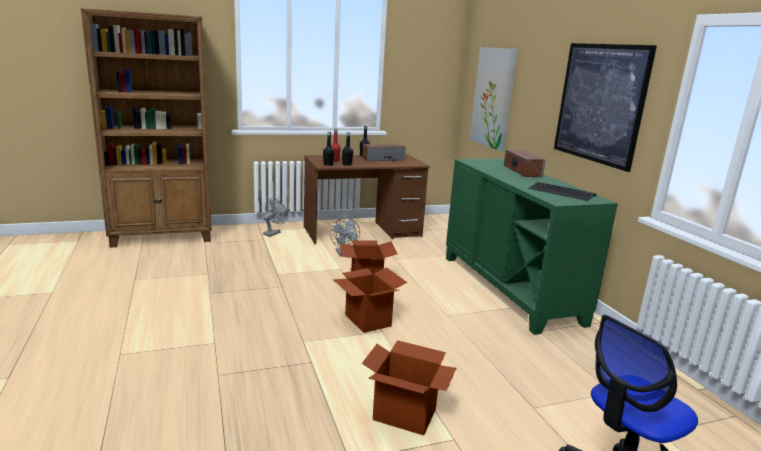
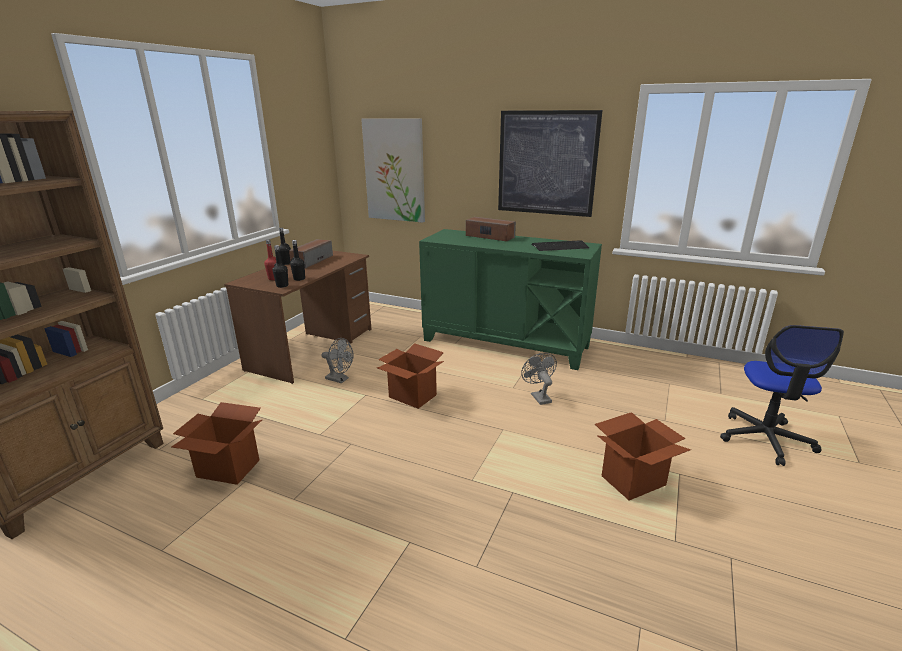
camera: 45 degrees left, 5 degrees up
(273, 233) = (223, 394): grey fan -> grey fan (538, 396)
(367, 320) = (476, 427): cardboard box -> cardboard box (228, 468)

